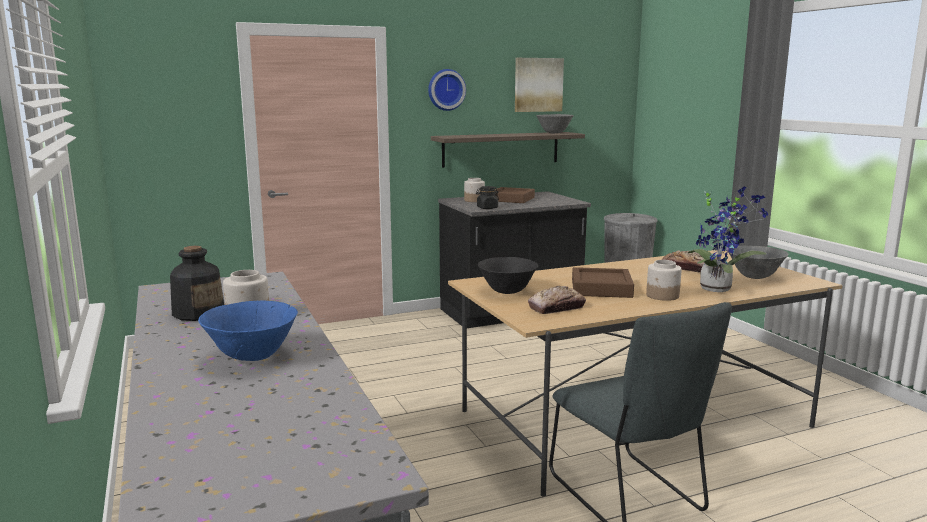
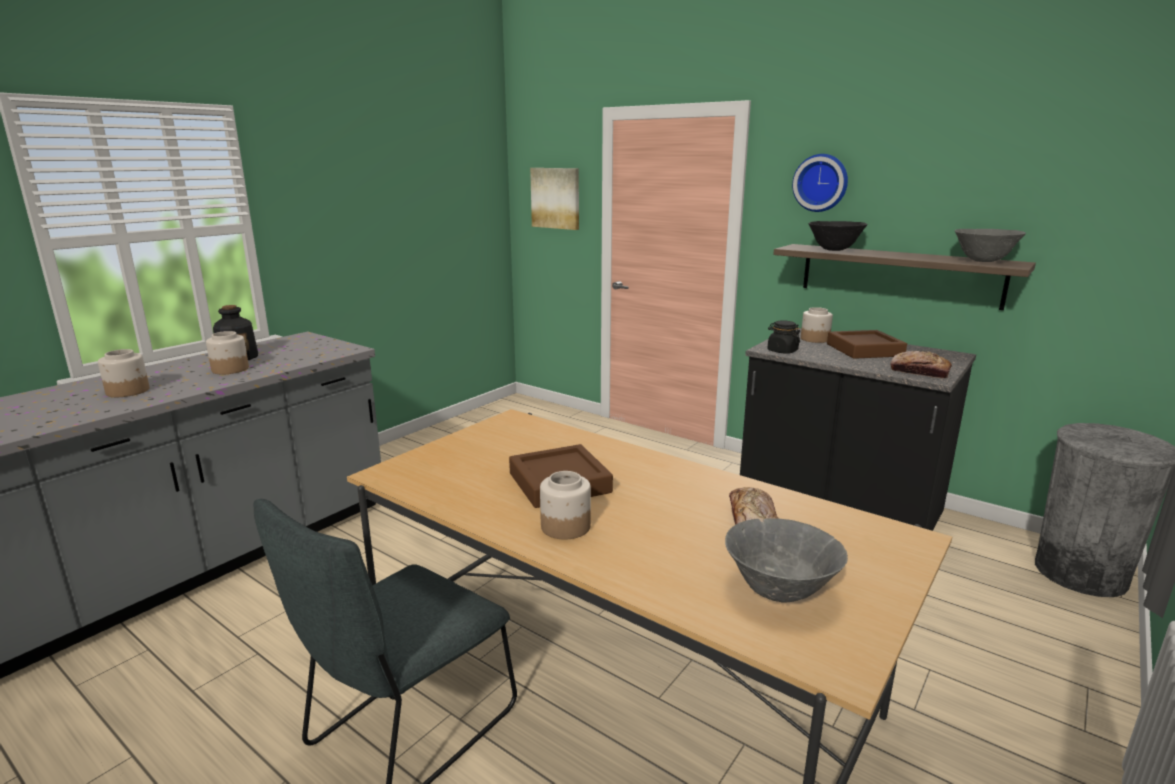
camera: 60 degrees right, 5 degrees up
(252, 357) = (128, 391): blue bowl -> jar
(507, 292) = (491, 440): black bowl -> black bowl (834, 250)
(538, 85) = (984, 179): picture -> picture (556, 198)
(556, 308) = (450, 474): bread -> bread (919, 371)
(718, 288) = (658, 565): potted plant -> none

